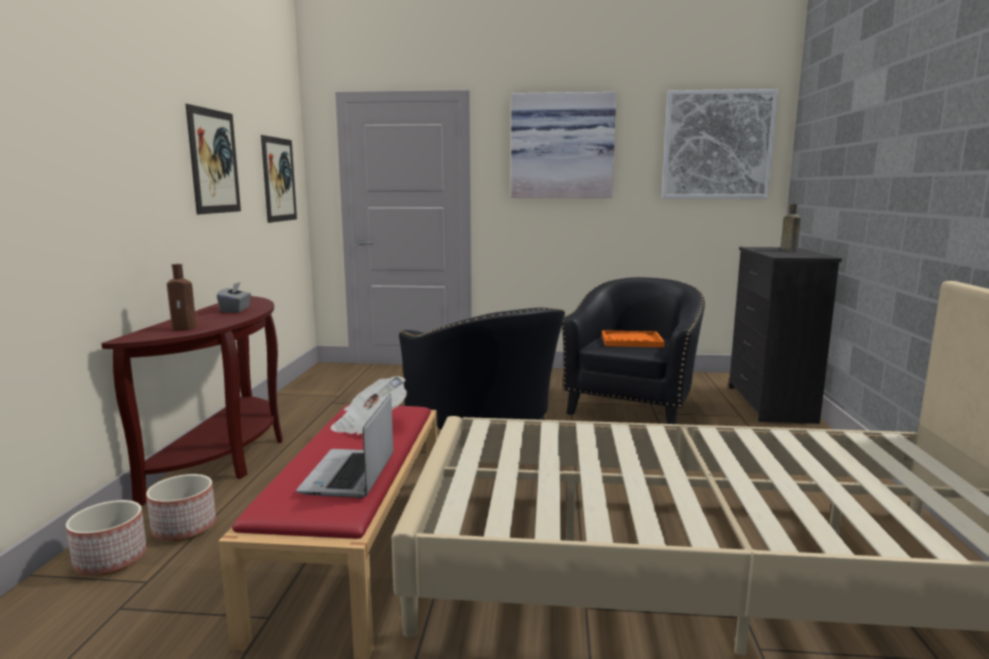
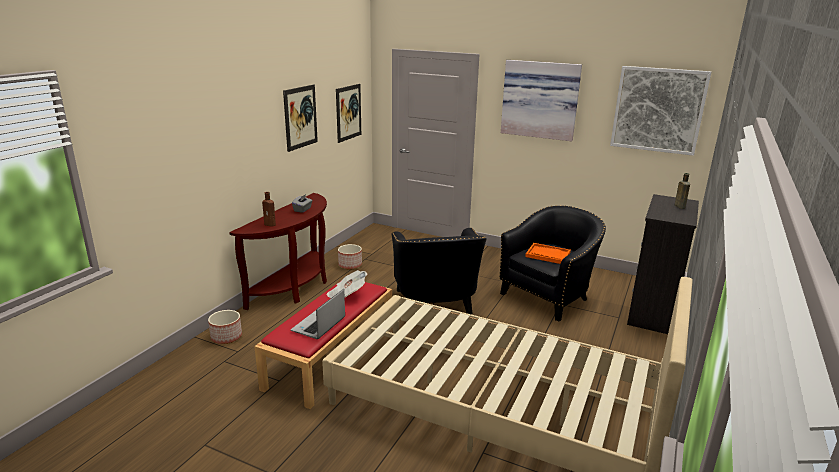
camera: 20 degrees right, 10 degrees up
(184, 529) = (260, 327): planter -> planter (350, 265)

